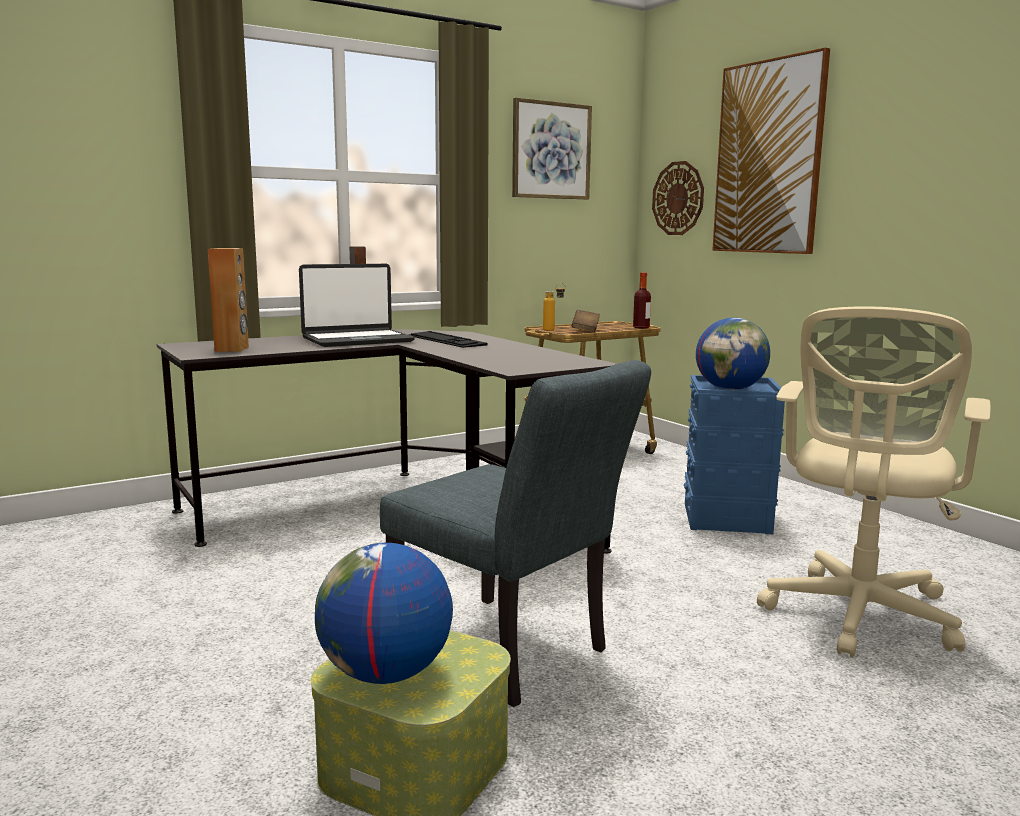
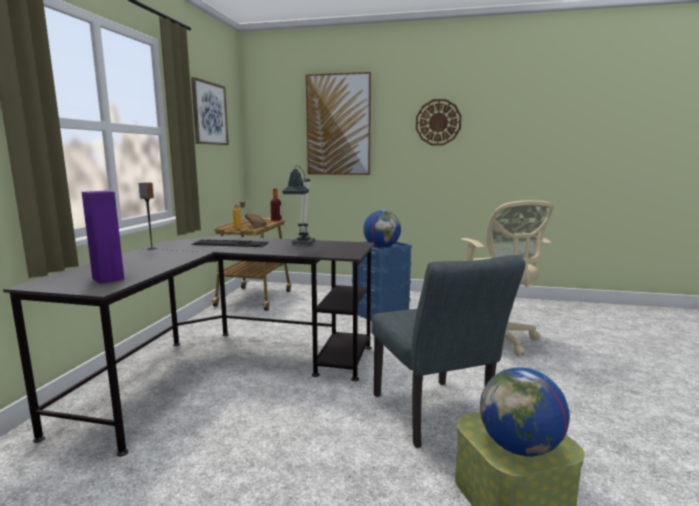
camera: 45 degrees left, 0 degrees up
(232, 349) = (108, 279): brown speaker -> purple speaker
(357, 340) = (173, 253): laptop -> none
(510, 654) = (435, 417): grey chair -> grey chair turned 75 degrees clockwise
(520, 351) = (302, 244): none -> table lamp
(678, 198) = (277, 145): wall clock -> wall clock (438, 122)

